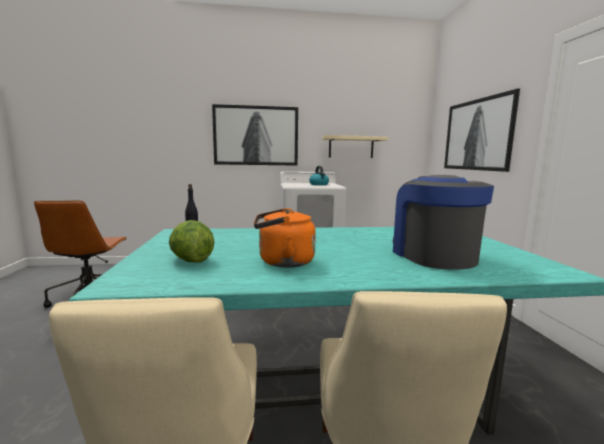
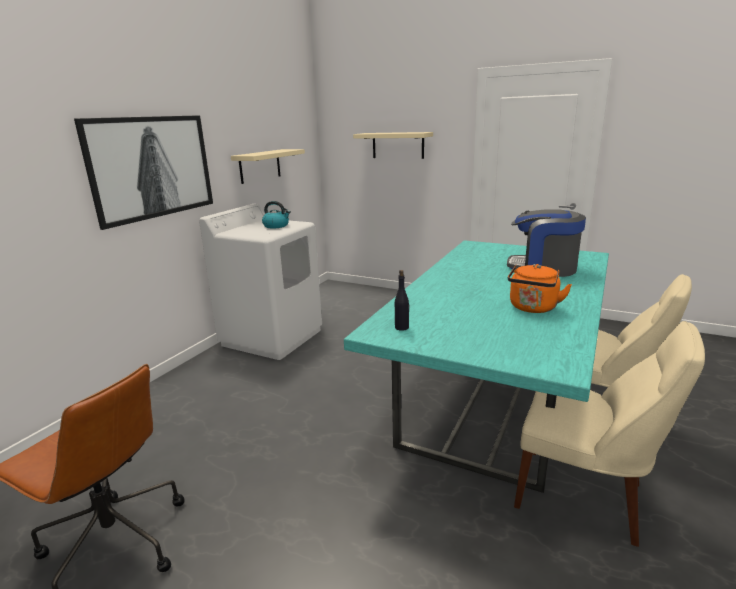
camera: 55 degrees left, 10 degrees up
(191, 261) = (507, 337): lettuce -> none
(477, 135) = (398, 145): picture -> beige shelf

